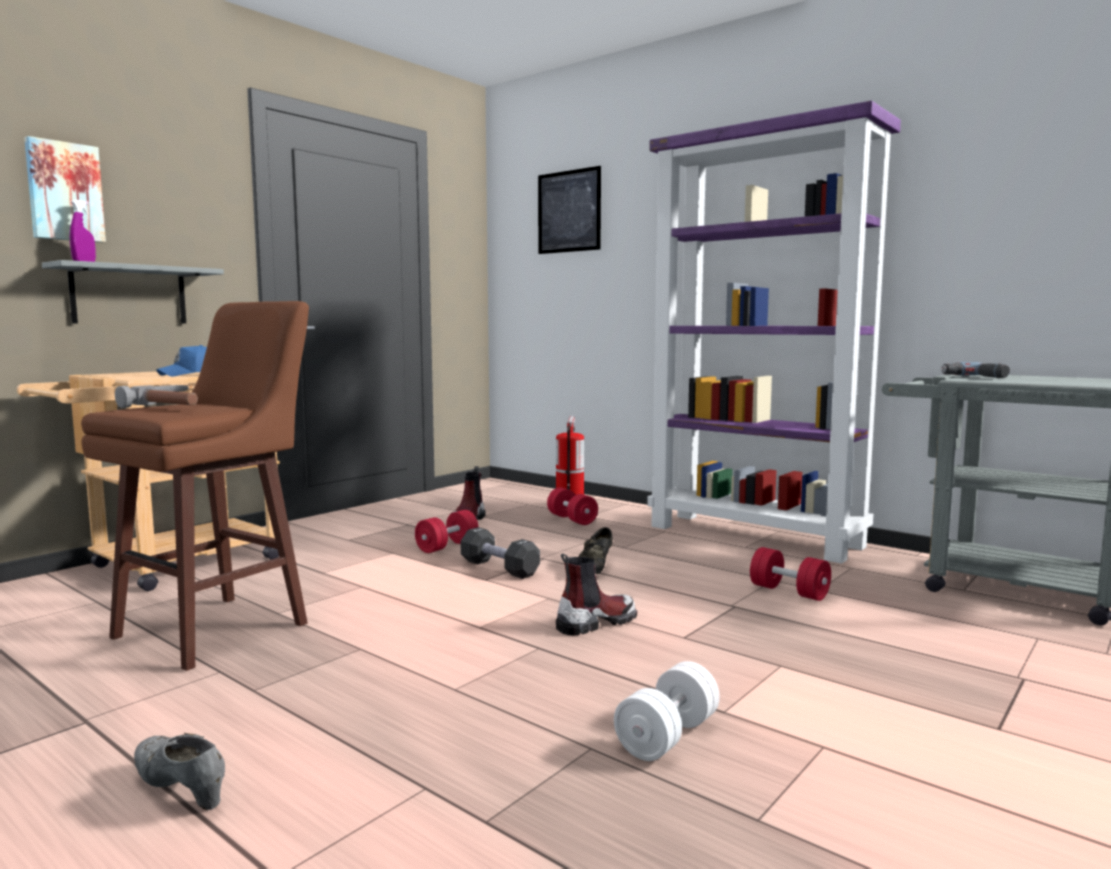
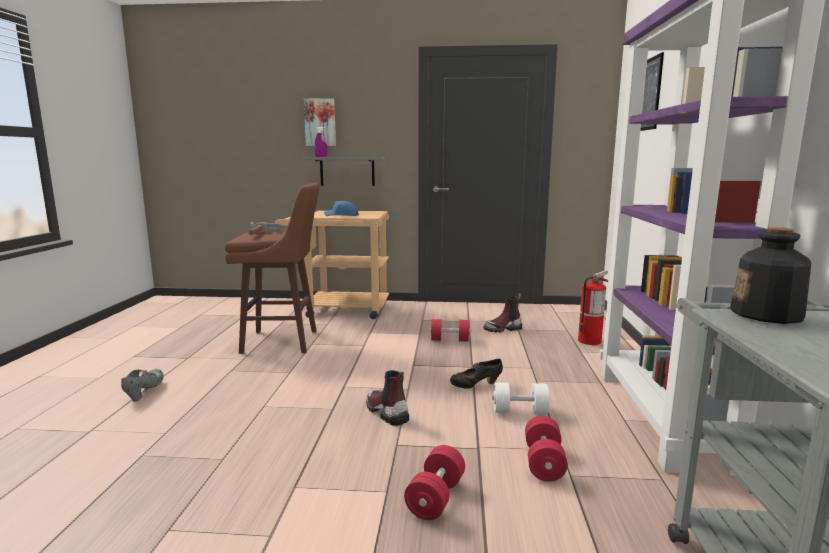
camera: 55 degrees right, 5 degrees up
(499, 568) = (436, 362): black dumbbell -> none
(572, 519) = (562, 350): red dumbbell -> red dumbbell (435, 498)
(595, 623) = (386, 412): boot -> boot turned 150 degrees counterclockwise
(667, 736) = (249, 477): white dumbbell -> white dumbbell (519, 411)
(975, 376) = (767, 314): power drill -> bottle

